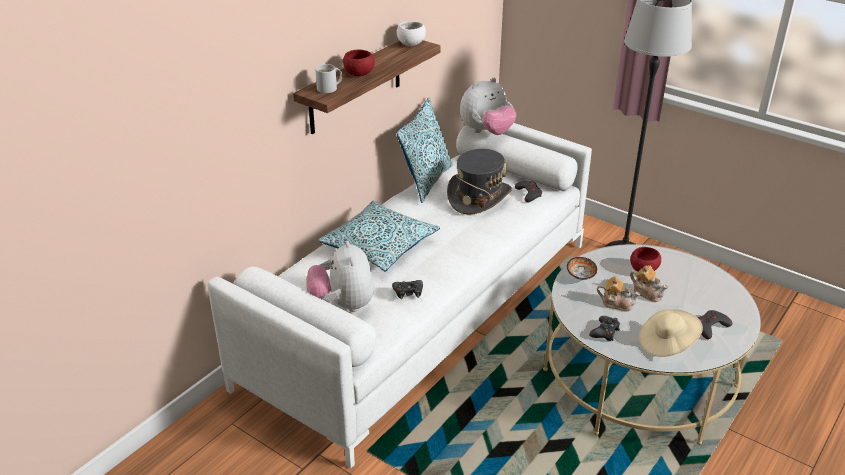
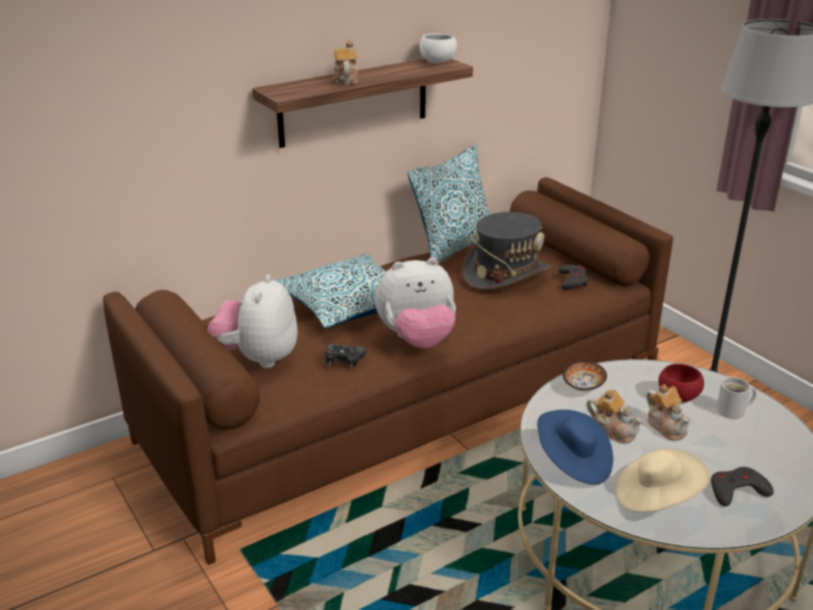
camera: 20 degrees right, 5 degrees down
(329, 88) = (296, 88): white mug -> white mug (733, 410)
(359, 74) = (346, 80): red bowl -> teapot
(422, 311) = (407, 405): white sofa -> brown sofa
(486, 132) = (546, 201): plush toy -> plush toy (417, 340)
(605, 332) = (573, 462): black game controller -> blue hat

